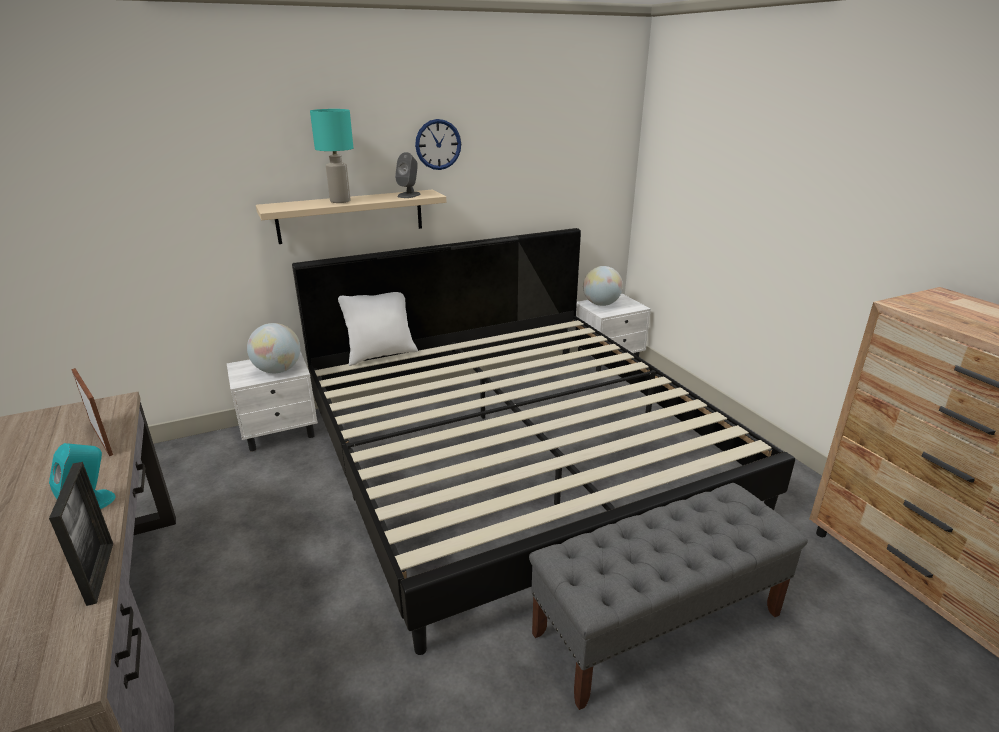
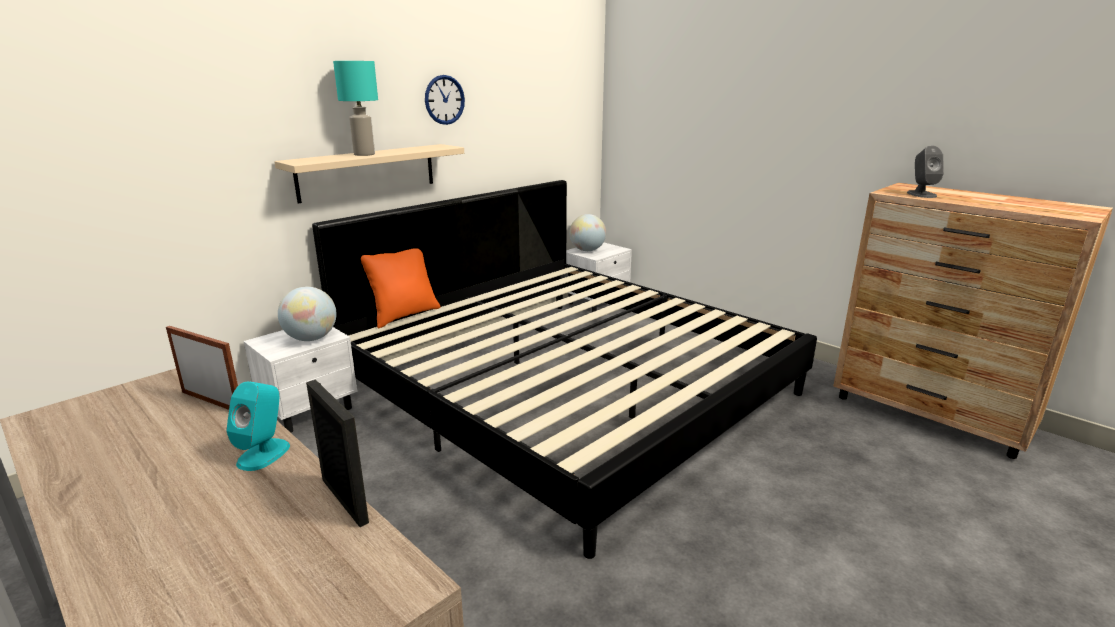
camera: 20 degrees left, 5 degrees down
(381, 355) = (404, 315): white pillow -> orange pillow
(409, 195) = (426, 148): grey speaker -> grey speaker (921, 194)
(658, 623) = (770, 484): grey bench -> none

